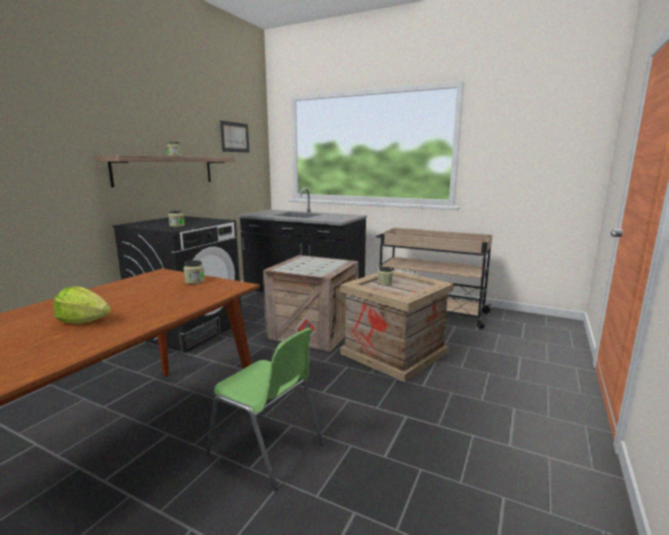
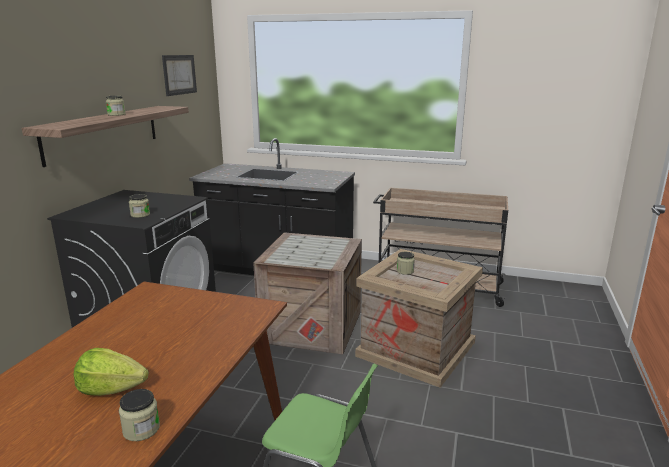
camera: 10 degrees left, 5 degrees up
(194, 281) = (203, 304): jar -> jar (141, 429)

